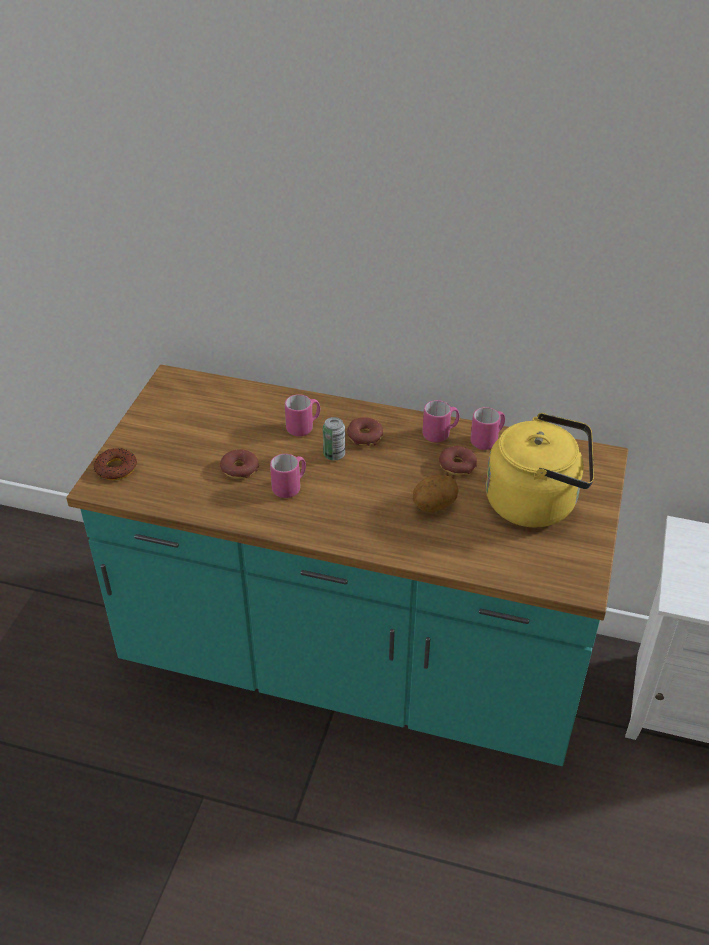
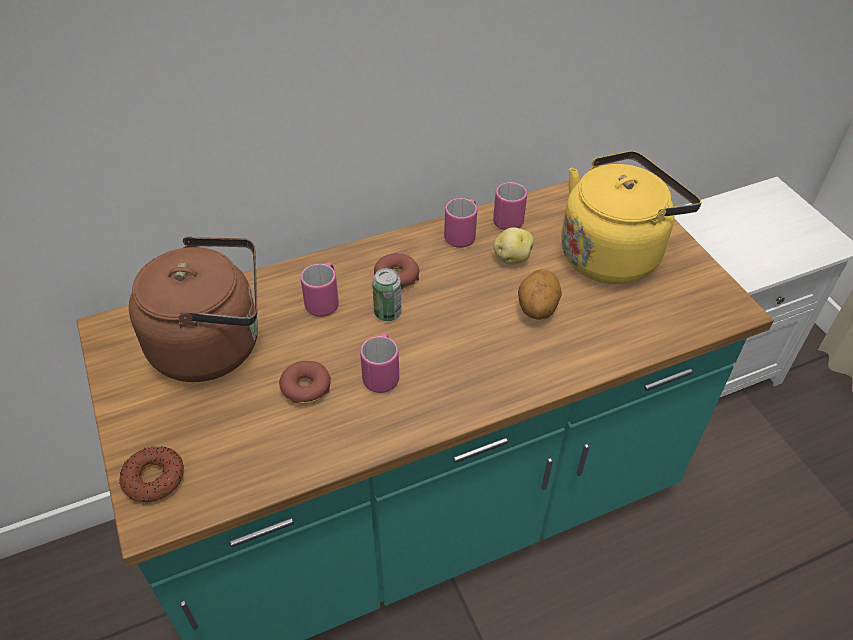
camera: 40 degrees left, 5 degrees up
(215, 417) = (214, 345): none -> brown kettle
(457, 466) = (511, 258): donut -> potato

